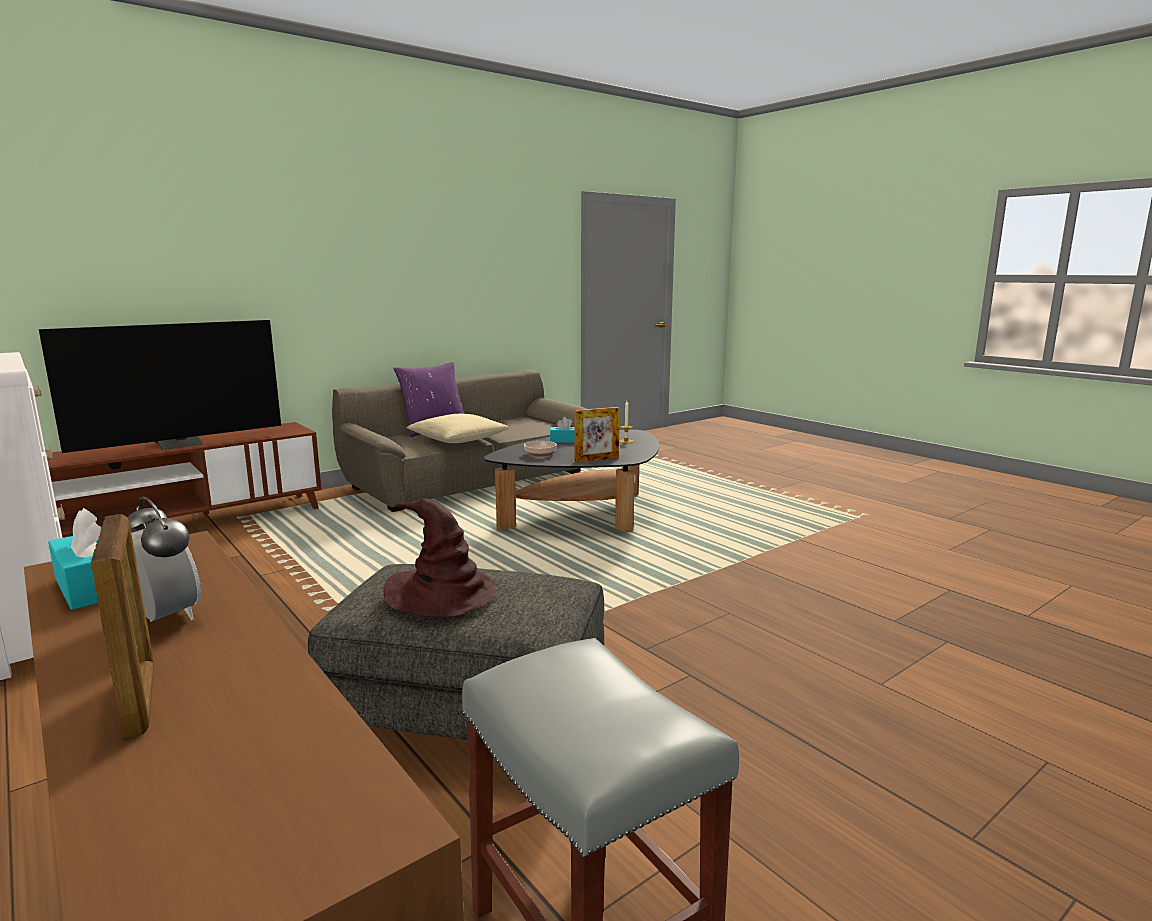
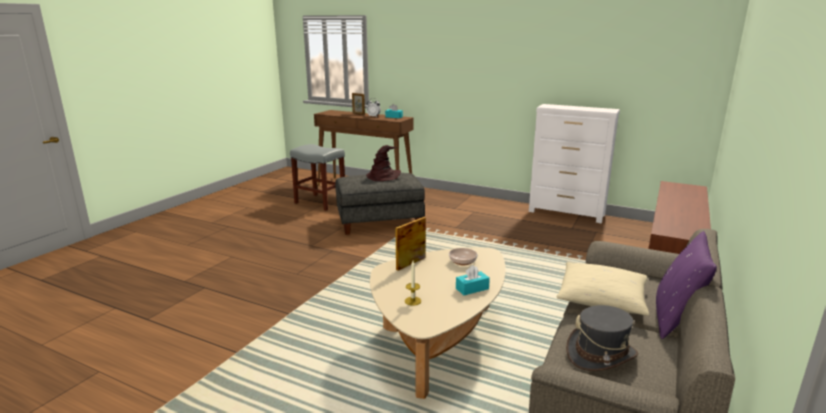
camera: 155 degrees right, 5 degrees up
(180, 444) = (674, 206): television -> none
(524, 426) = (601, 355): none -> grey hat
(584, 515) = (439, 340): black coffee table -> beige coffee table

